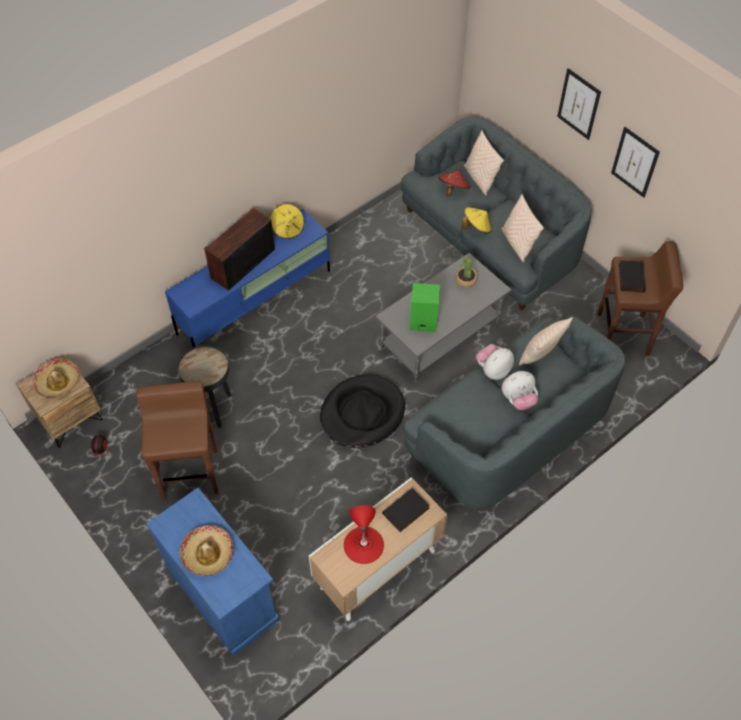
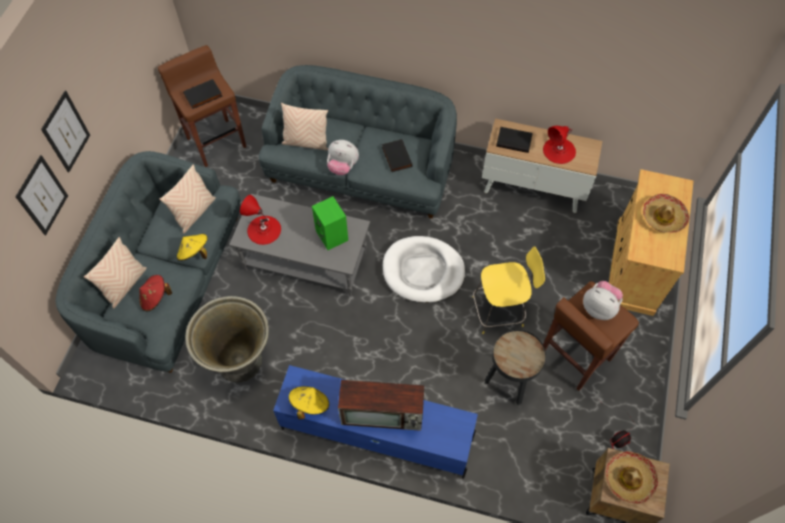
camera: 125 degrees left, 5 degrees up
(222, 593) = (634, 267): blue cabinet -> beige cabinet
(277, 446) = (500, 311): none -> yellow stool
(362, 413) = (423, 271): black dog bed -> white dog bed
(384, 252) = (239, 360): none -> grey planter
(465, 280) = (264, 230): potted plant -> red table lamp
(471, 413) = (396, 157): none -> black book
(518, 399) = (357, 138): plush toy -> plush toy (599, 307)
(635, 162) = (111, 80): picture -> picture (42, 196)

